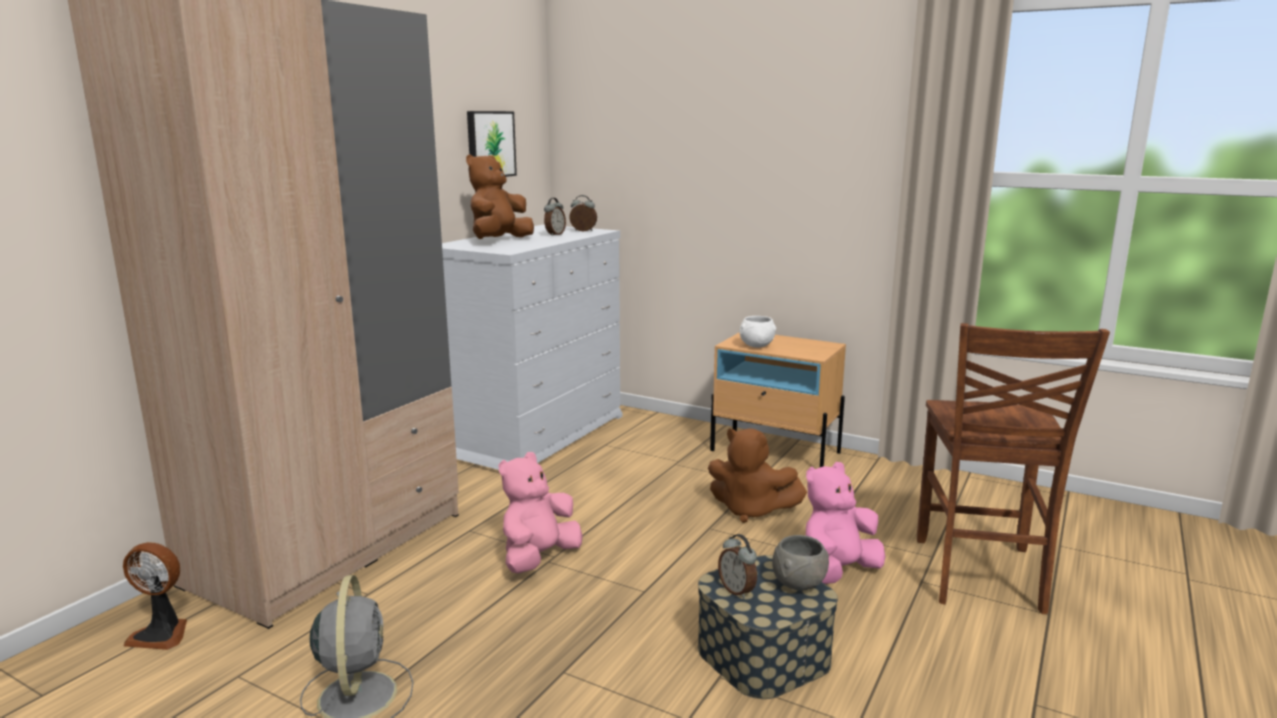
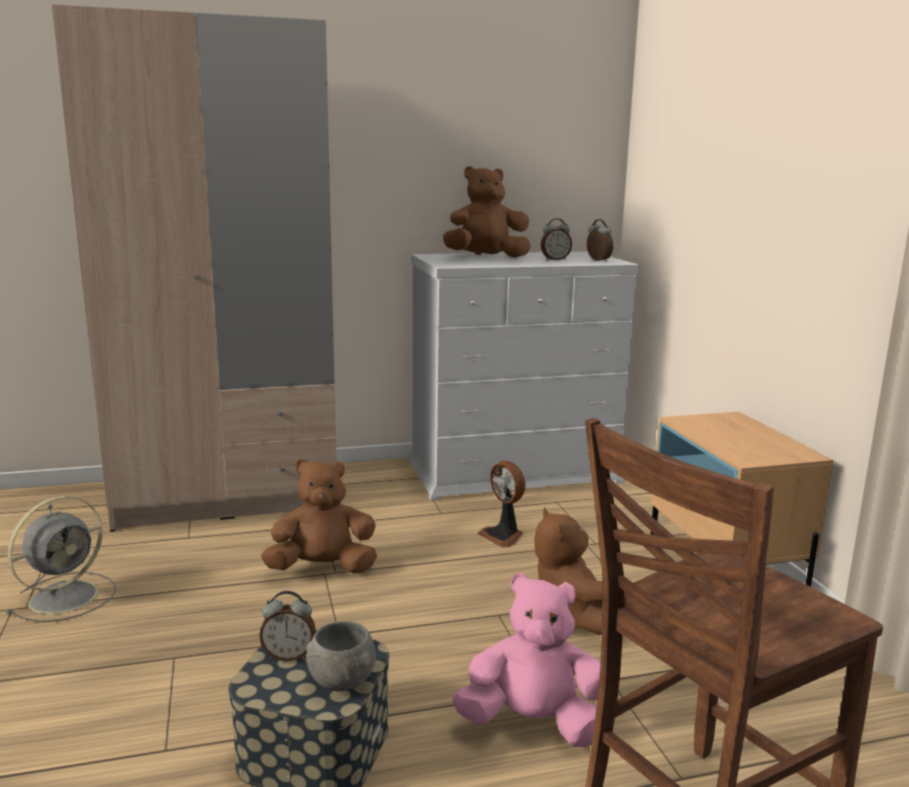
camera: 45 degrees right, 0 degrees up
(162, 634) = (70, 508): fan -> fan (503, 536)
(490, 144) = (527, 159): picture -> none
(538, 558) = (322, 568): pink plush toy -> brown plush toy
(737, 590) = (289, 655): alarm clock -> alarm clock turned 105 degrees counterclockwise
(757, 347) = (703, 431): white bowl -> none

